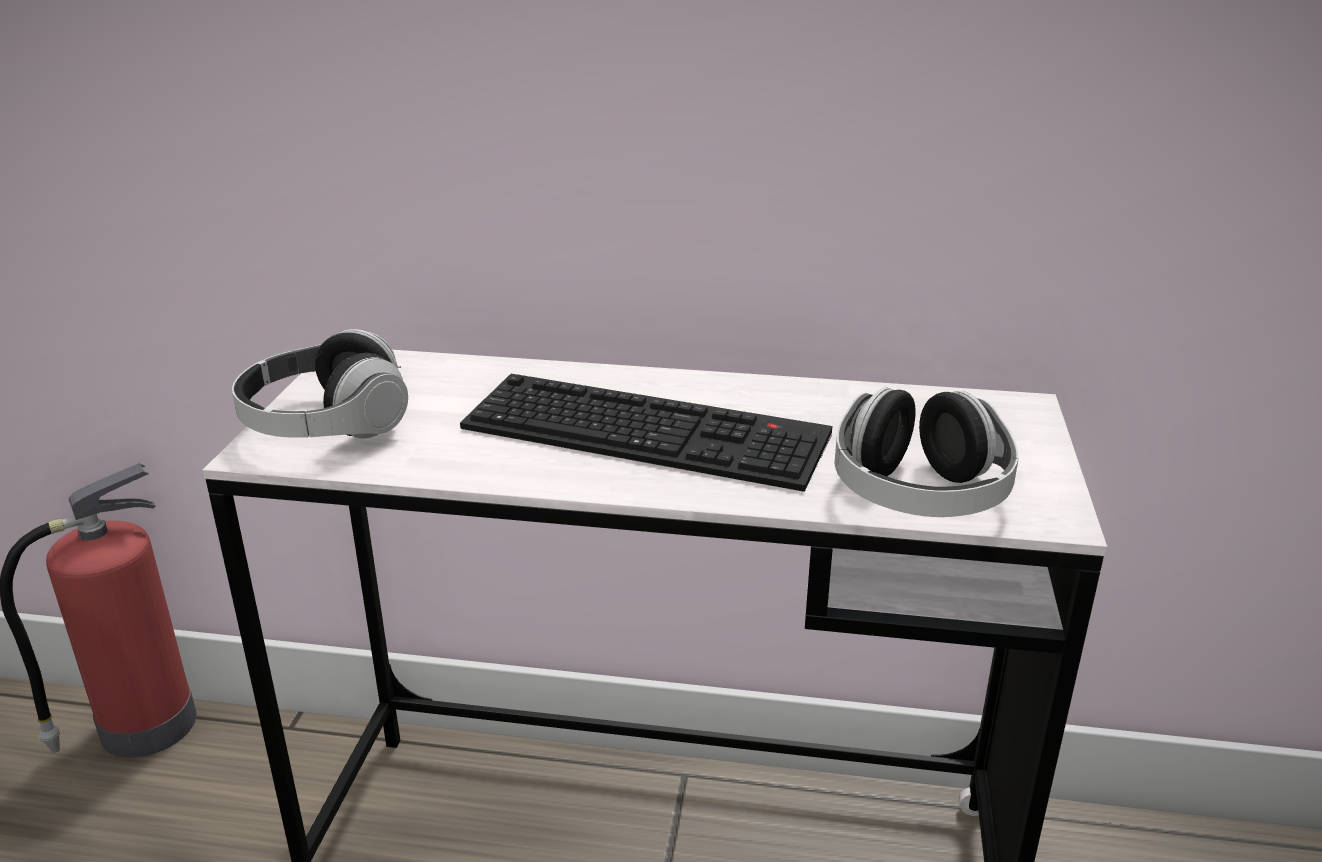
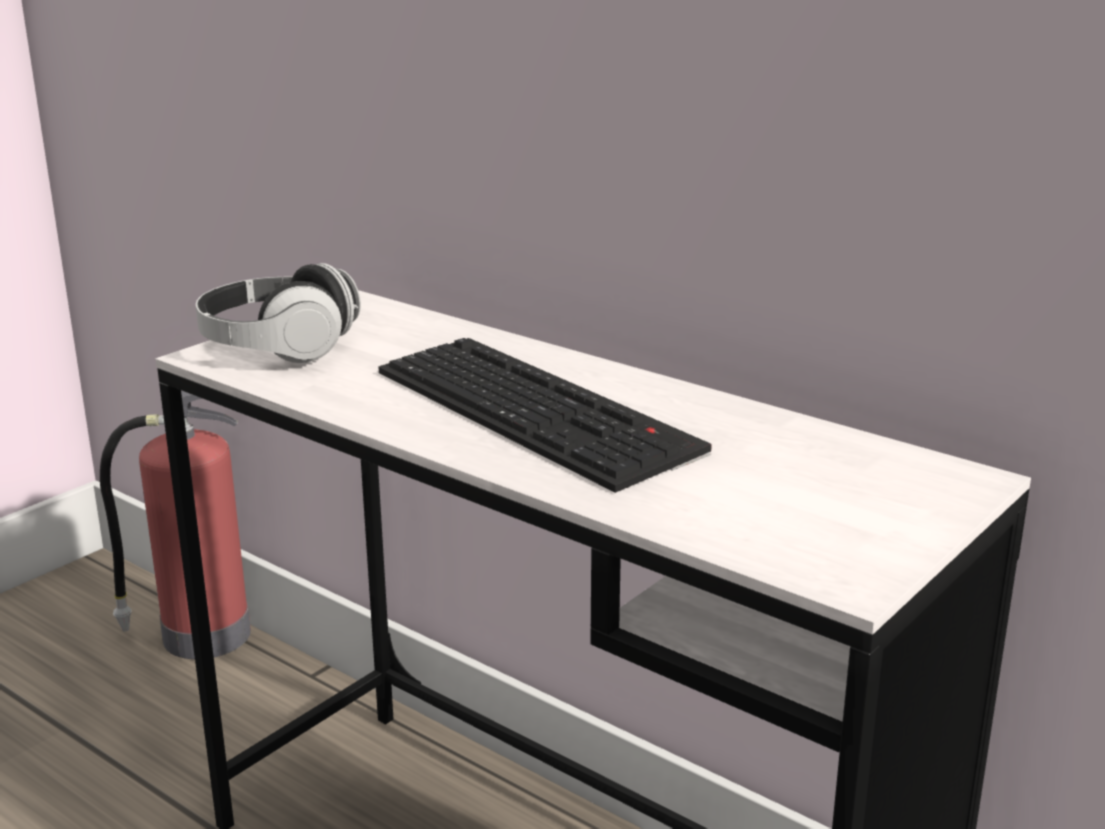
camera: 30 degrees right, 5 degrees down
(919, 495) = (728, 525): headphones -> none

